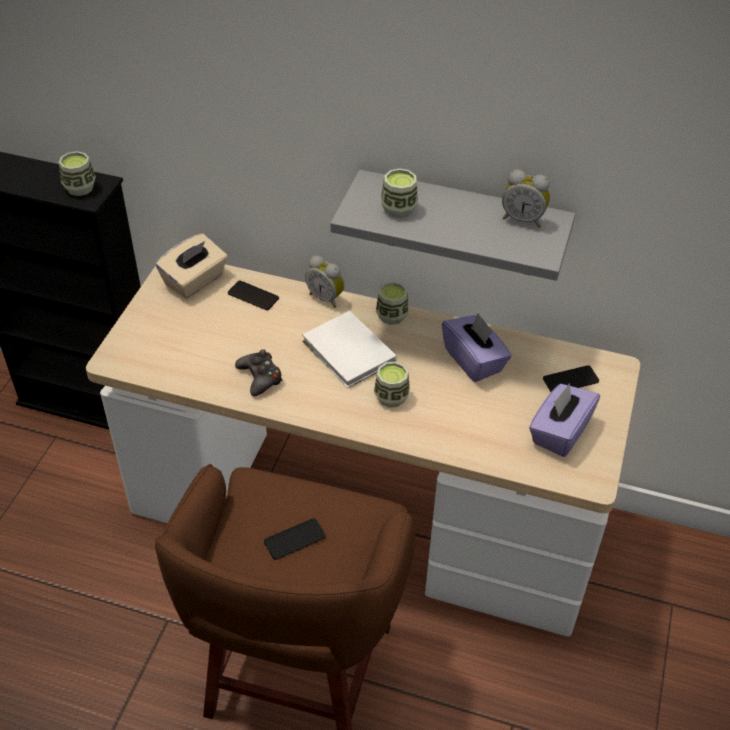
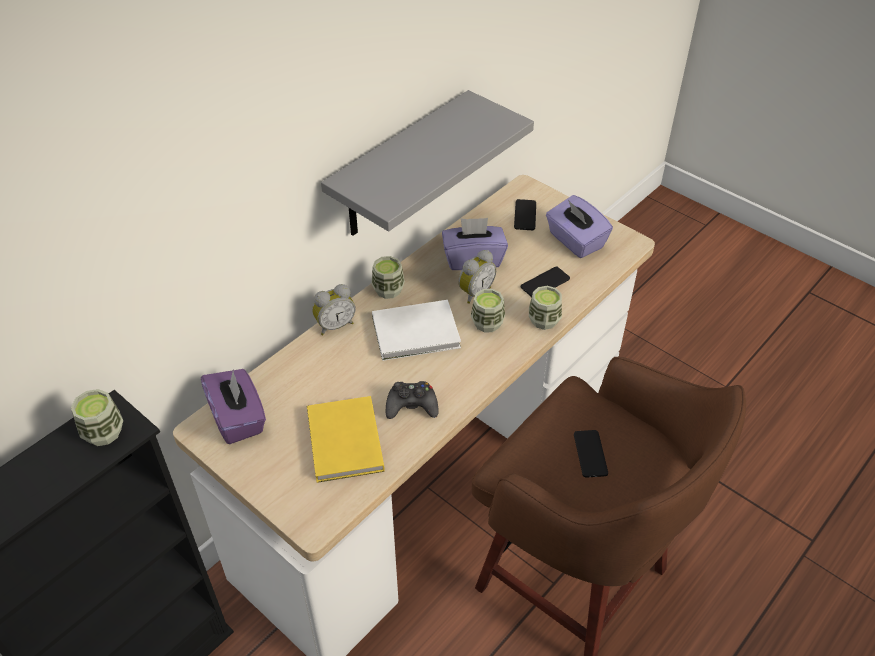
camera: 65 degrees left, 0 degrees up
(195, 281) = (238, 418): beige tissue box -> purple tissue box
(198, 349) = (344, 443): none -> yellow book
(253, 296) = (294, 378): phone -> phone (545, 283)
(399, 209) = (399, 175): cup -> cup (544, 320)
(523, 219) = (459, 116): alarm clock -> alarm clock (474, 292)

